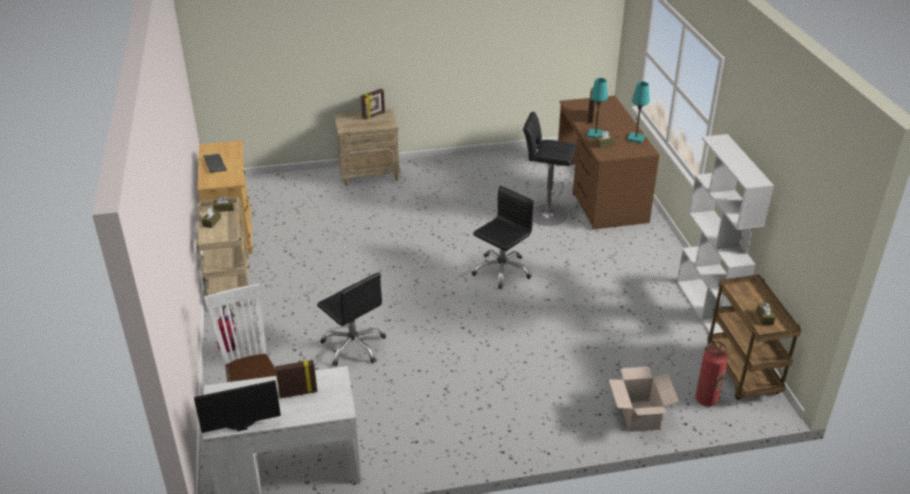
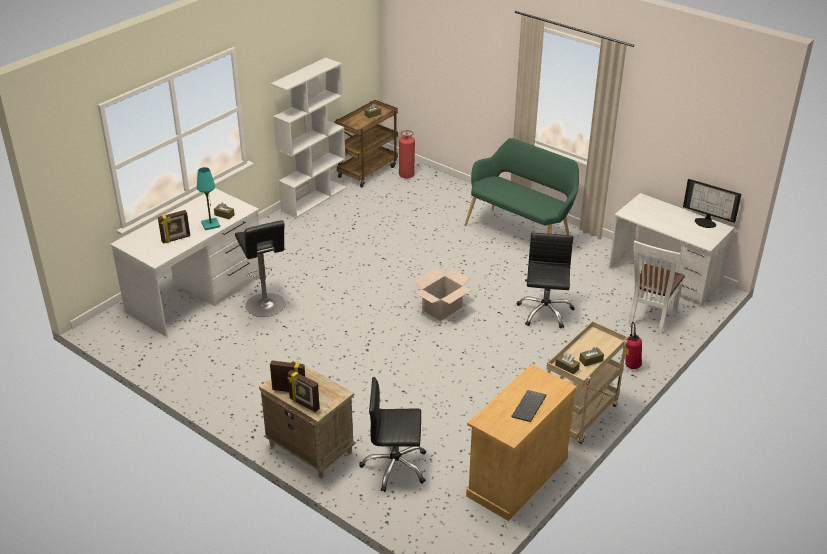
camera: 130 degrees left, 0 degrees up
(298, 392) = (658, 217): picture frame -> picture frame (304, 404)
(492, 416) = (521, 232): none -> green bench
(501, 270) = (374, 292): black office chair -> black office chair (395, 467)
(600, 193) = (196, 293): brown desk -> white desk
(635, 138) = (197, 205): turquoise table lamp -> none
(639, 416) = (450, 189): cardboard box -> cardboard box (442, 308)

